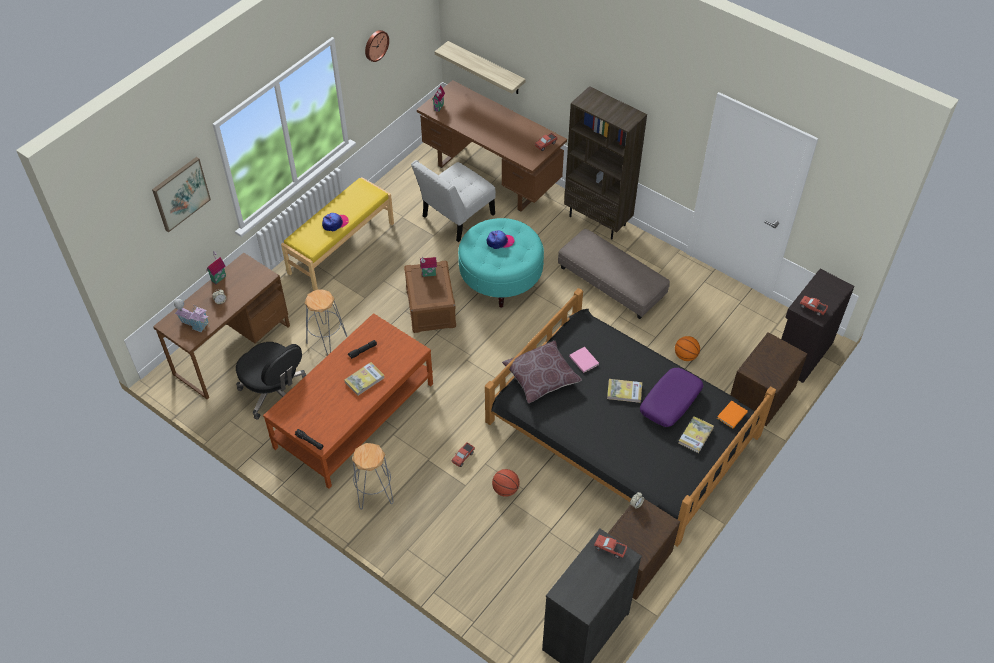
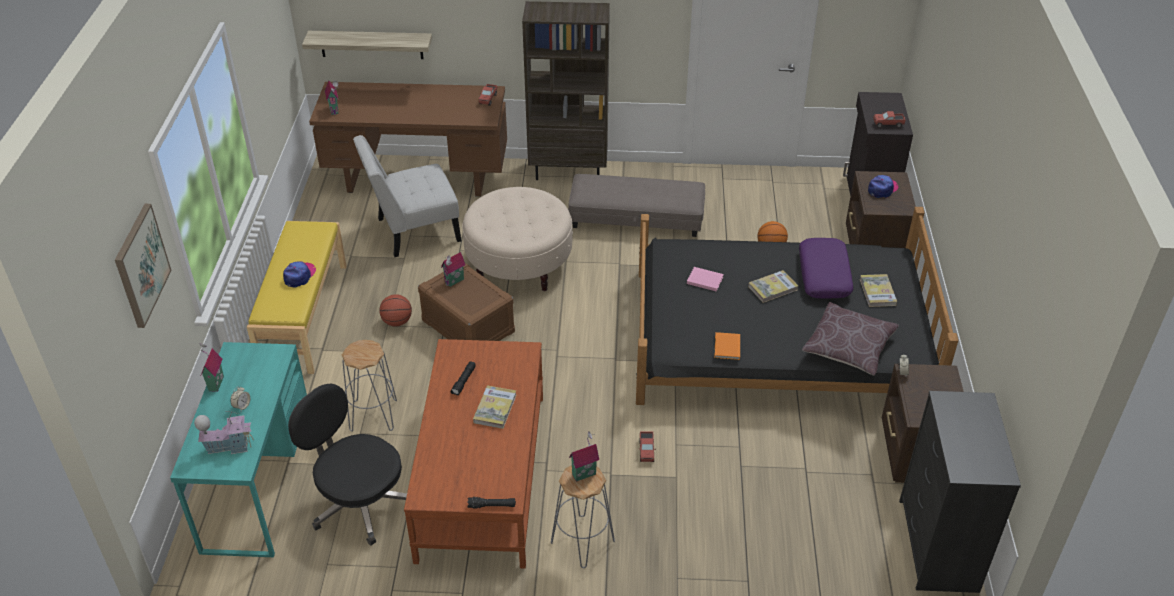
camera: 35 degrees left, 10 degrees down
(232, 349) = (259, 485): brown desk -> turquoise desk
(275, 392) = (359, 503): black office chair -> black office chair turned 150 degrees counterclockwise
(372, 452) = (583, 473): none -> toy house
(375, 45) = (254, 37): wall clock -> none
(455, 217) = (413, 231): white chair -> white chair turned 60 degrees clockwise
(500, 242) = (512, 212): cap -> cap (882, 189)
(500, 278) = (519, 265): turquoise ottoman -> beige ottoman
(505, 489) = (722, 457): basketball -> basketball (397, 322)
(541, 377) = (678, 316): brown pillow -> brown pillow (848, 347)
(610, 549) = (960, 403): toy truck -> none
(731, 415) = (889, 260): orange book -> orange book (726, 348)

